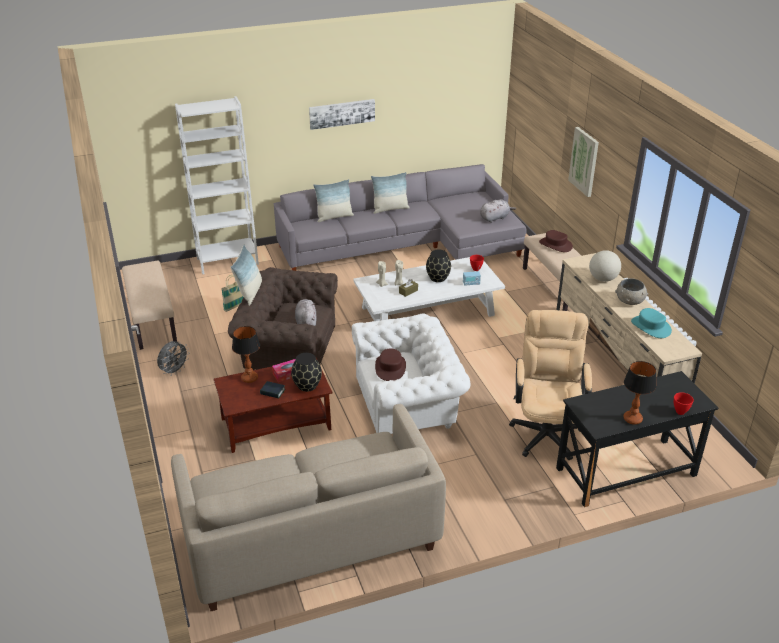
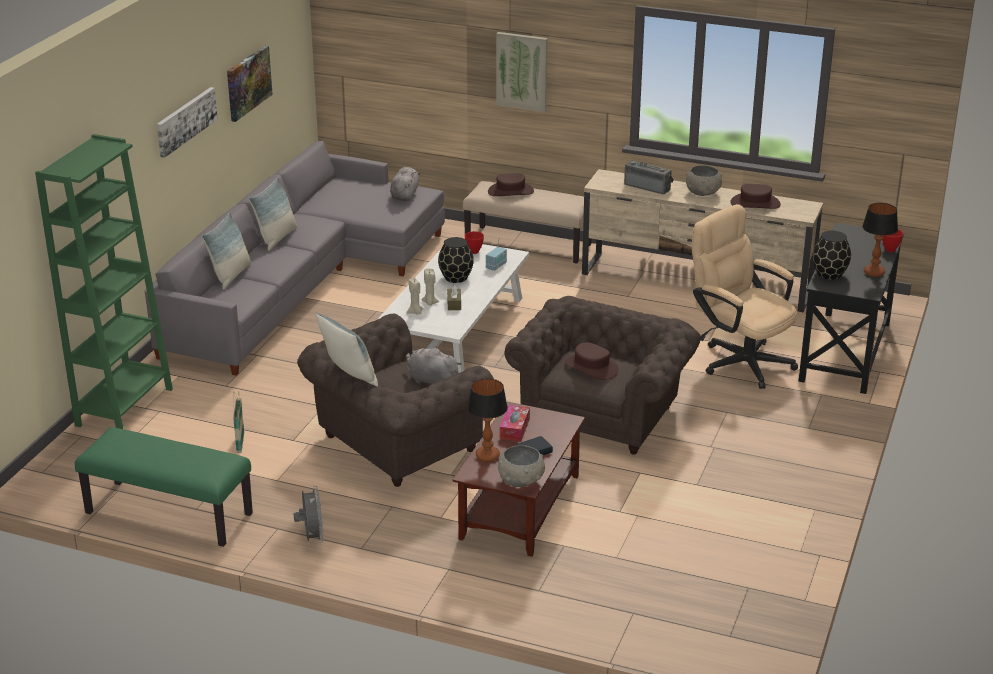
camera: 50 degrees left, 5 degrees down
(151, 320) = (168, 514): beige bench -> green bench
(227, 261) = (124, 407): white bookcase -> green bookcase
(236, 402) = (521, 481): none -> grey bowl
(307, 386) = (553, 427): black vase -> black vase (829, 274)
(310, 537) = (734, 560): beige sofa -> none
(408, 406) = (602, 414): white armchair -> brown armchair
(419, 106) = (248, 82): none -> picture
(603, 279) = (648, 186): globe -> radio
(650, 327) = (755, 203): turquoise hat -> brown hat

